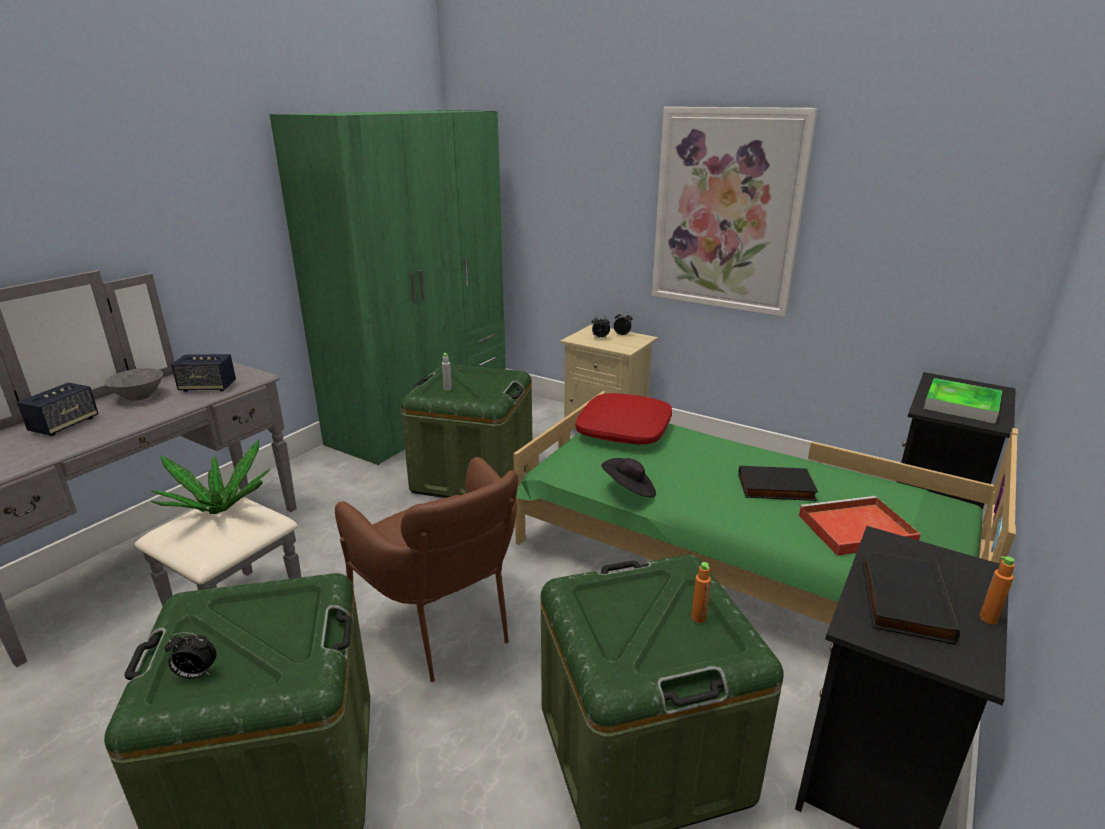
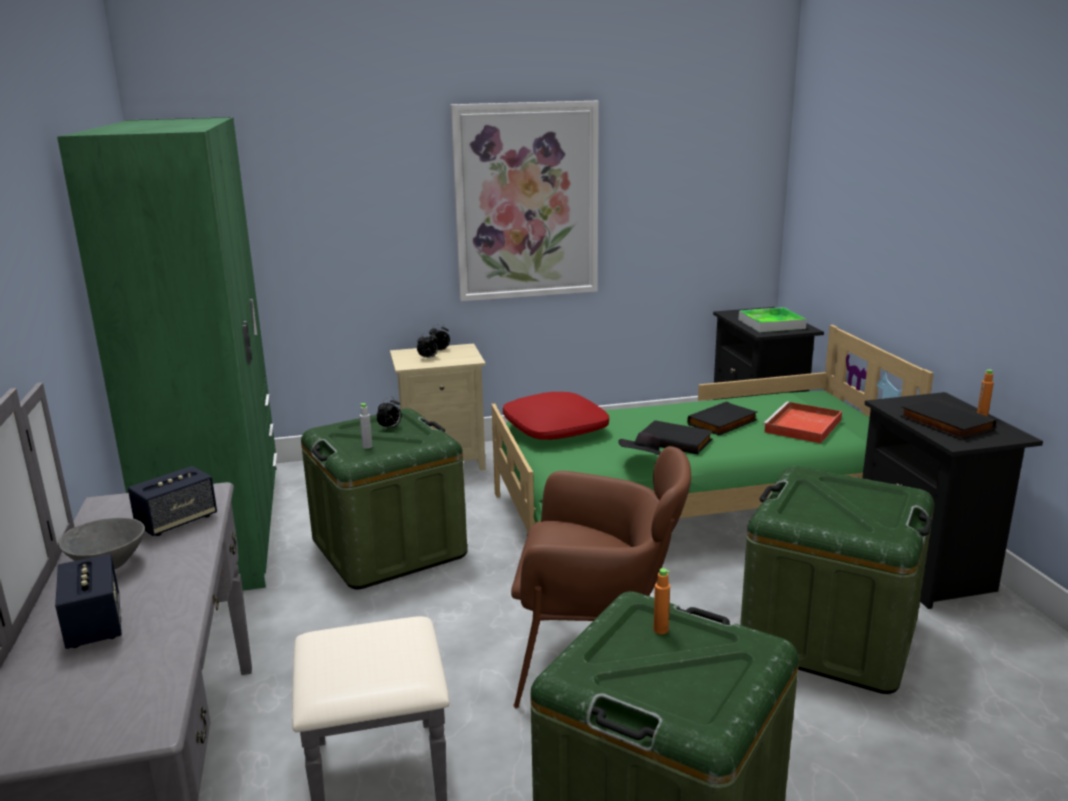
camera: 45 degrees left, 5 degrees down
(196, 674) = (689, 695): alarm clock -> alarm clock (390, 428)
(219, 508) = (340, 643): potted plant -> none
(696, 484) = (676, 441): none -> black book
(698, 617) = (859, 492): orange bottle -> orange bottle (660, 630)

